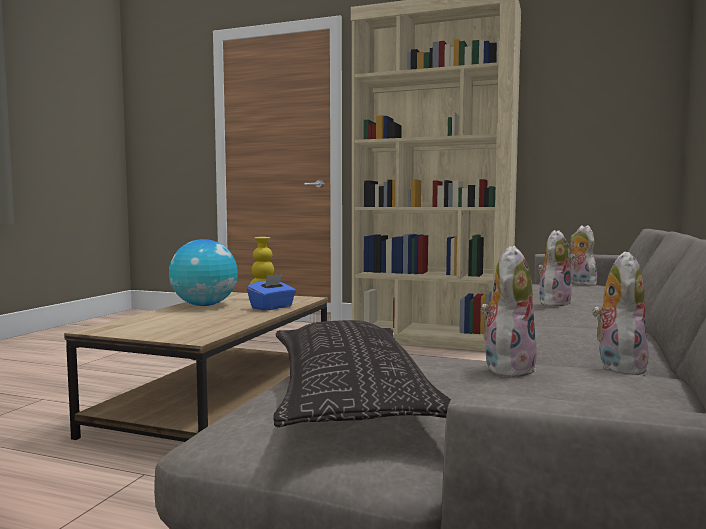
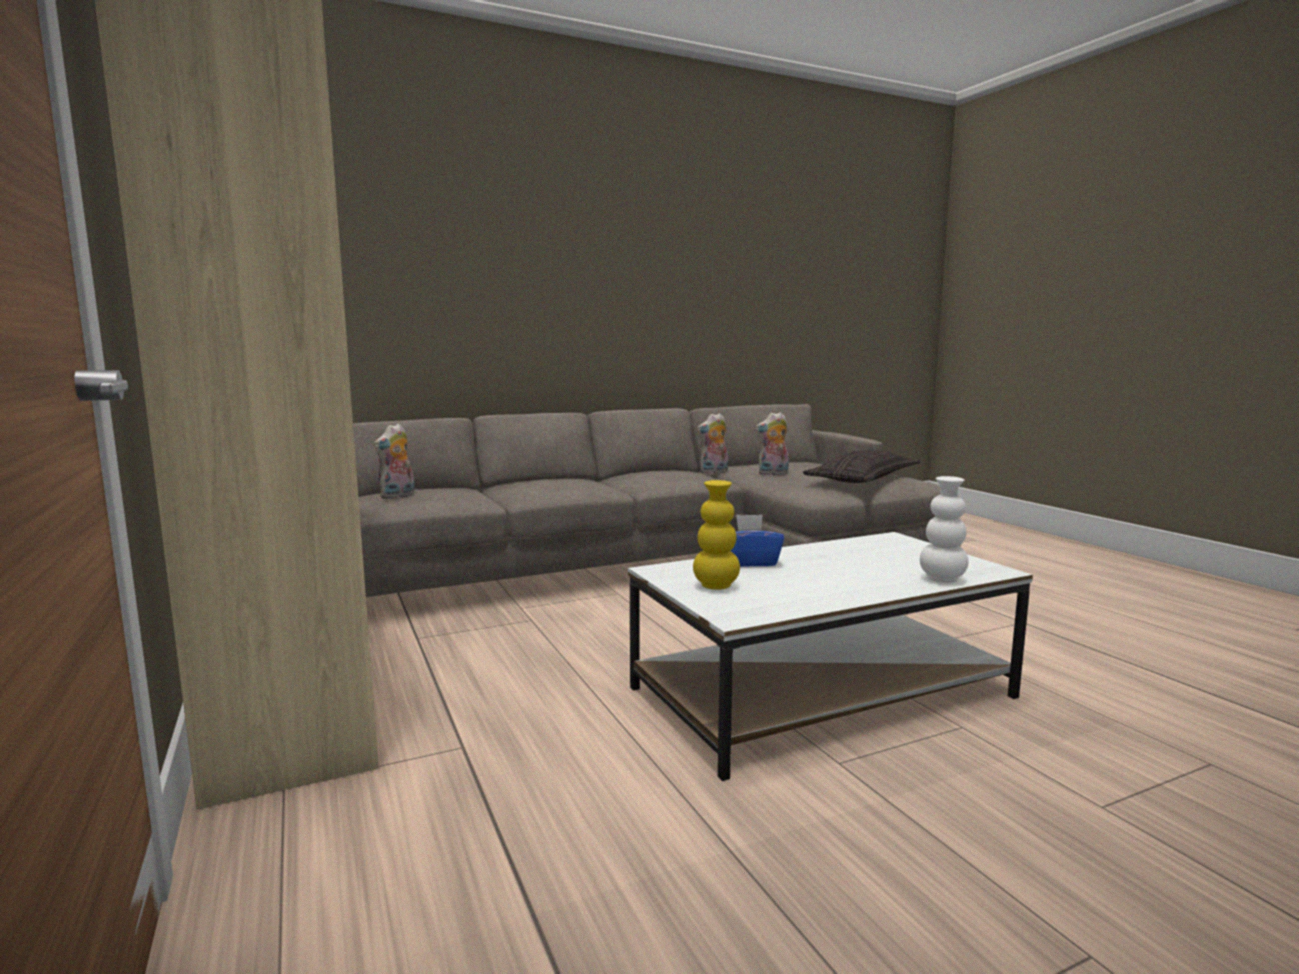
camera: 135 degrees left, 5 degrees up
(136, 319) = (942, 579): none -> white vase
(204, 305) = (826, 589): globe -> none
(218, 403) = (823, 691): brown coffee table -> white coffee table
(553, 303) = (561, 488): plush toy -> none

